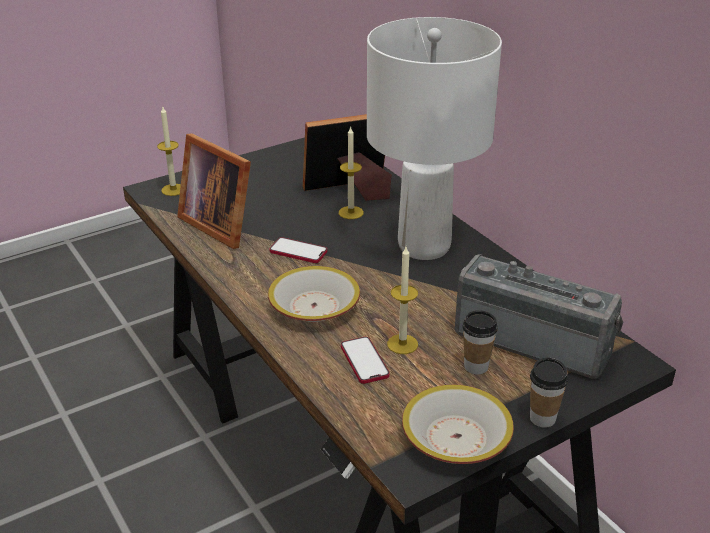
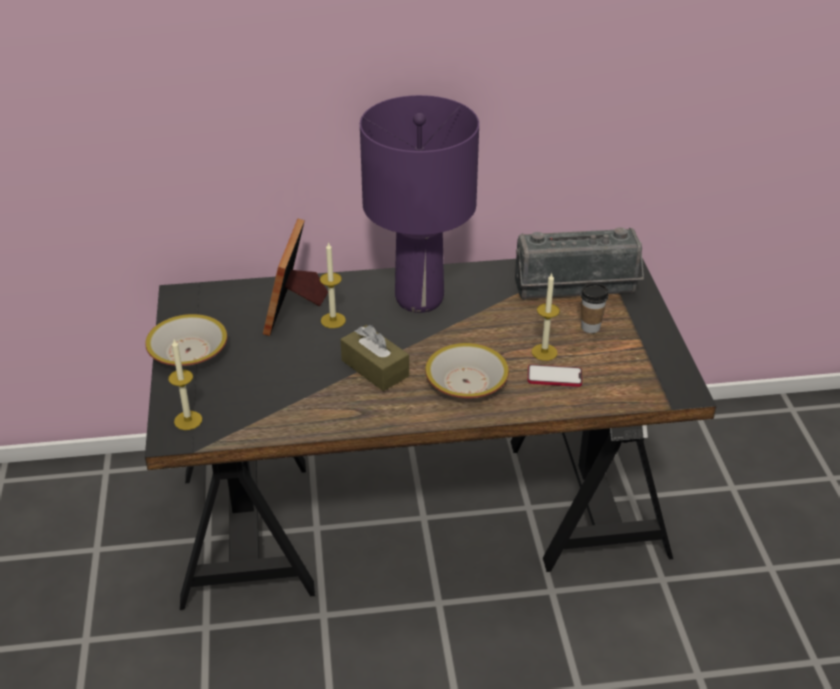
camera: 65 degrees left, 5 degrees up
(219, 224) = (287, 404): picture frame -> none
(298, 252) = (375, 368): phone -> brown tissue box
(424, 246) = (419, 298): white table lamp -> purple table lamp
(456, 438) = (660, 361): bowl -> bowl (188, 351)
(534, 340) = (575, 291): radio -> radio turned 150 degrees counterclockwise
(542, 418) = (659, 319): cup -> none

